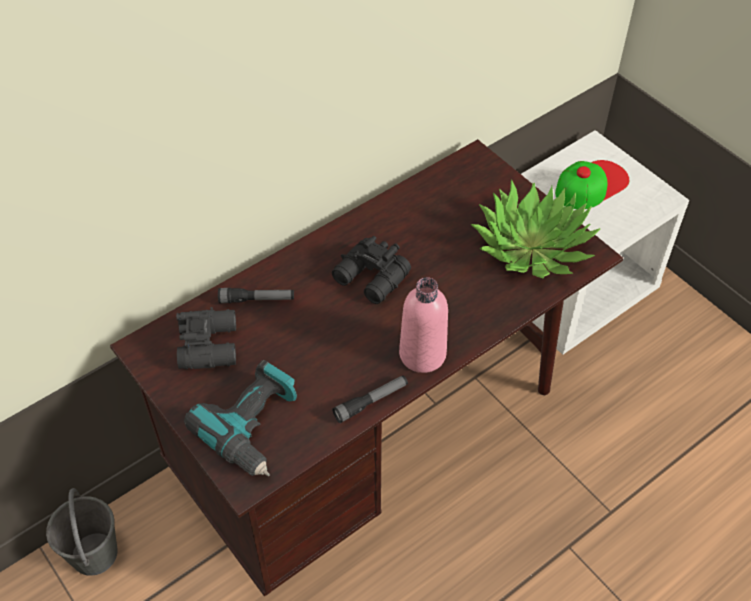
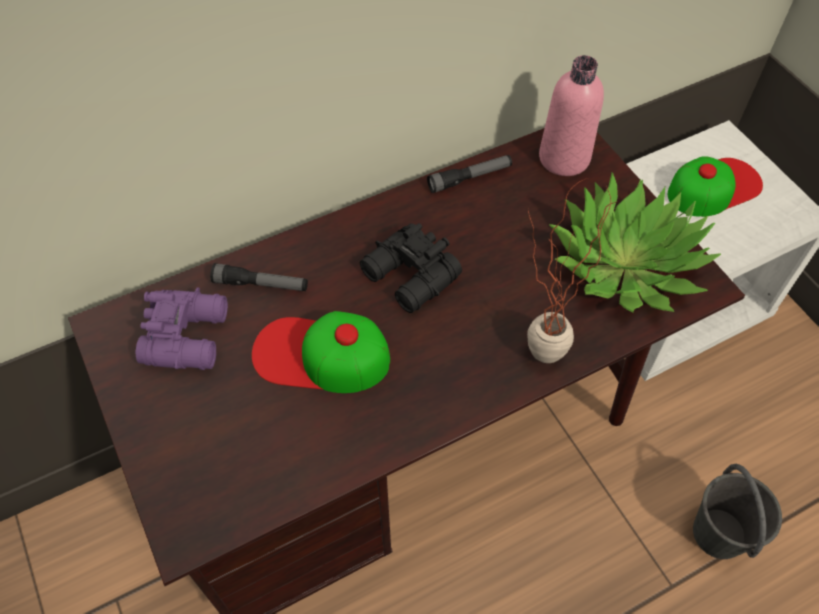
camera: 10 degrees right, 5 degrees up
(94, 555) = (71, 534): grey bucket -> grey bucket (719, 534)
(210, 344) = (189, 335): black binoculars -> purple binoculars
(255, 427) = (216, 459): power drill -> none
(316, 344) = (320, 355): none -> cap
(371, 402) = (373, 448): flashlight -> flashlight (470, 178)
(422, 354) = (454, 391): pink bottle -> pink bottle (564, 158)
(476, 324) = (533, 359): none -> potted plant

